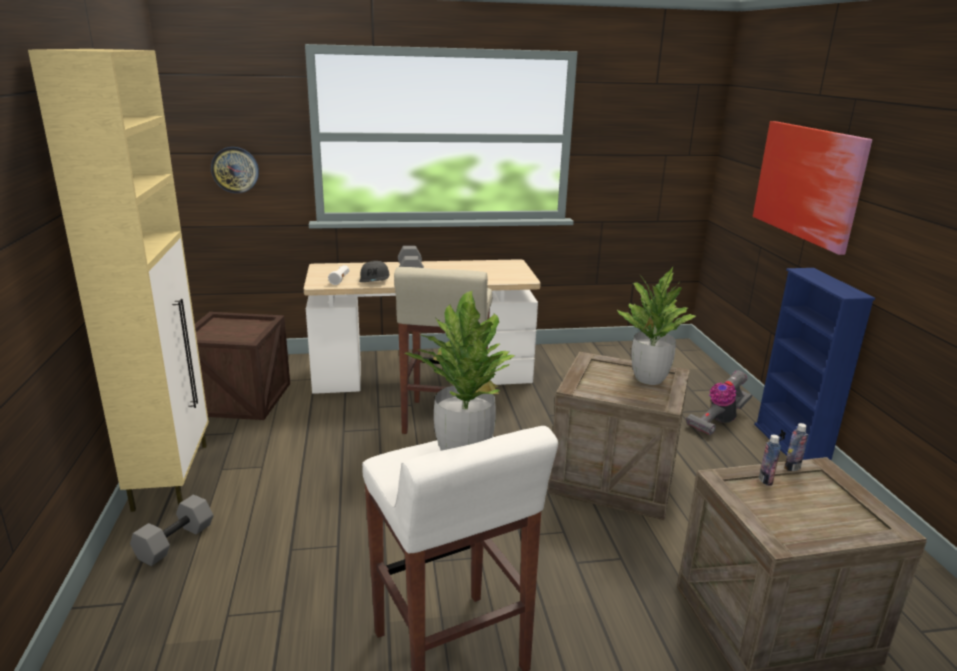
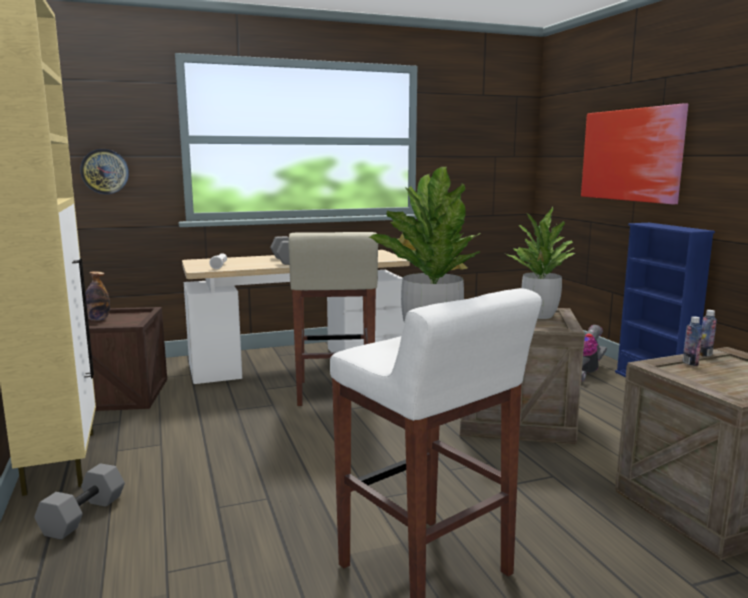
camera: 10 degrees left, 10 degrees down
(220, 328) = (97, 320): none -> bottle
(375, 279) = (253, 264): grey cap -> none

